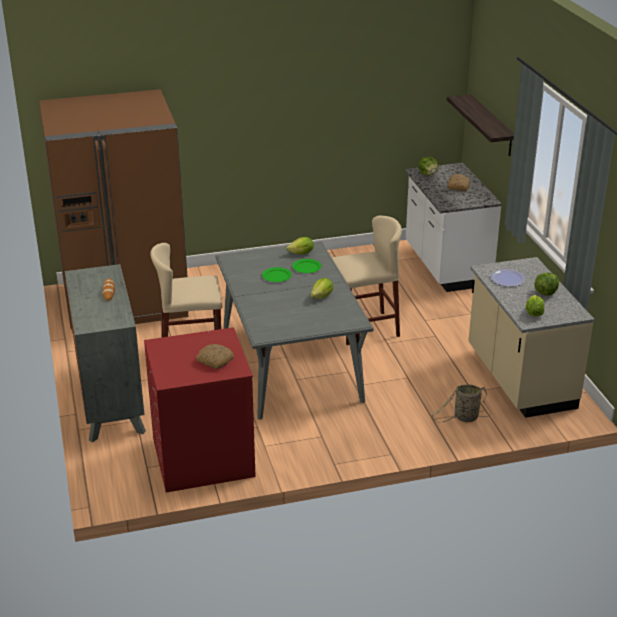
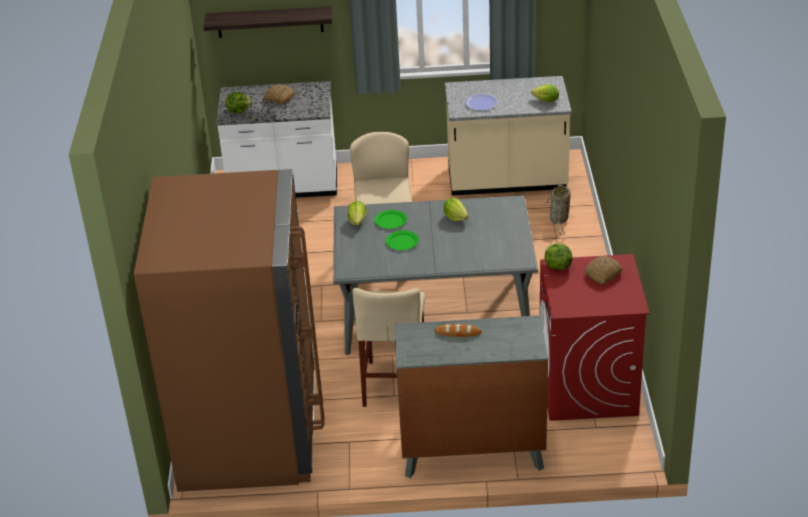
camera: 75 degrees left, 5 degrees up
(545, 292) = (512, 89): lettuce -> lettuce (557, 266)

